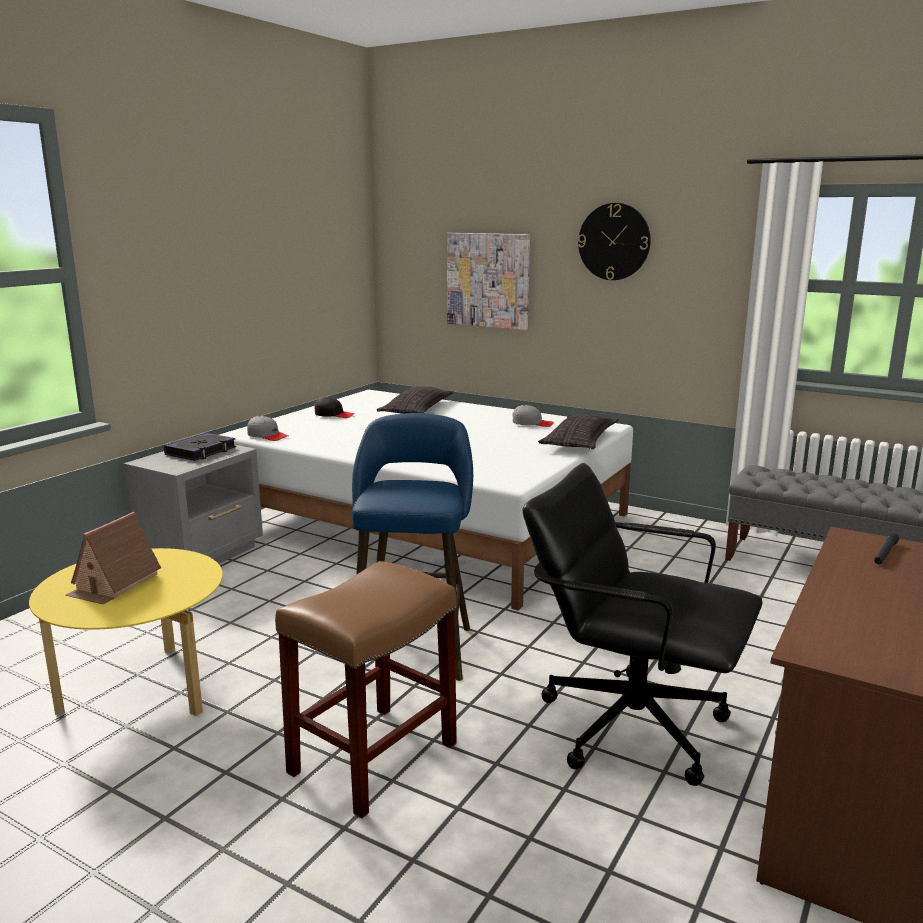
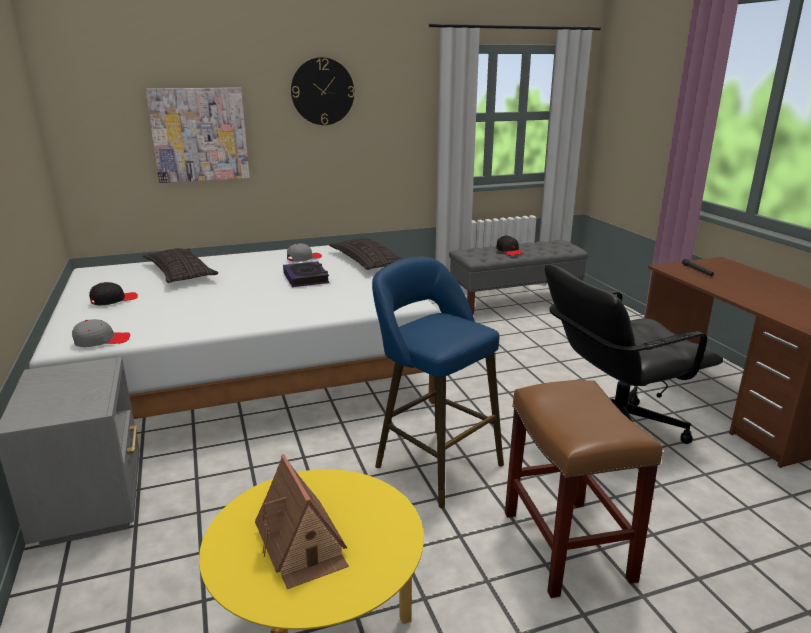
camera: 50 degrees left, 5 degrees up
(201, 451) = (65, 382): book -> book (306, 278)
(818, 484) = (509, 251): none -> black cap

